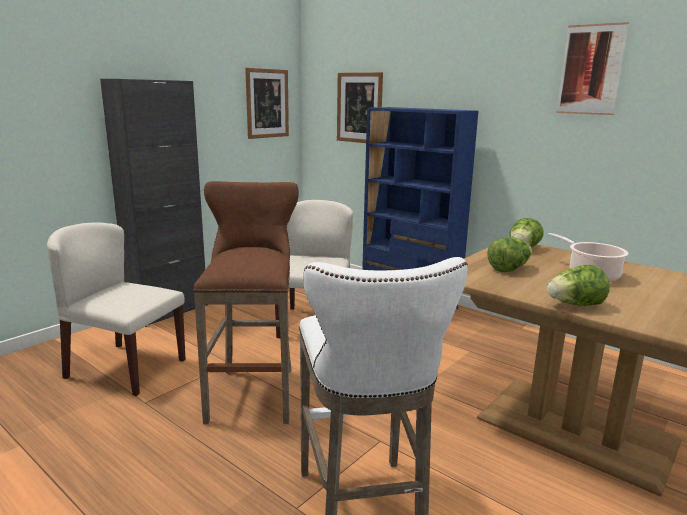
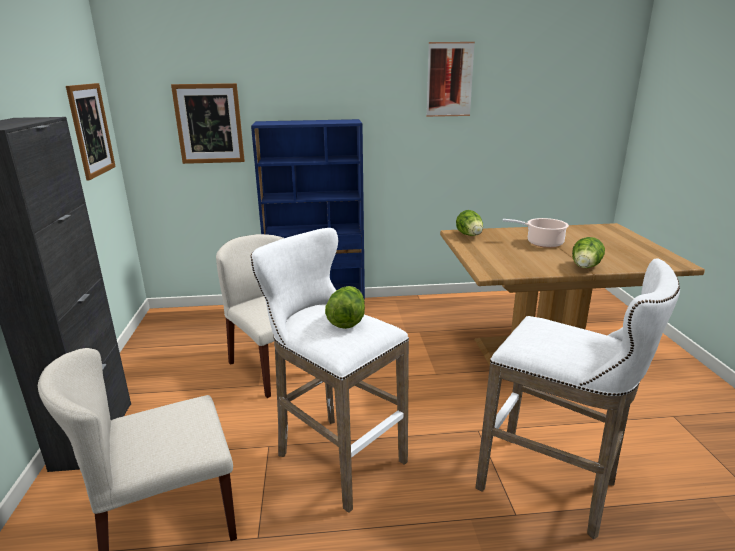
camera: 45 degrees left, 5 degrees up
(253, 391) = (335, 456): brown stool -> white stool
(509, 269) = (502, 255): lettuce -> lettuce (347, 321)

